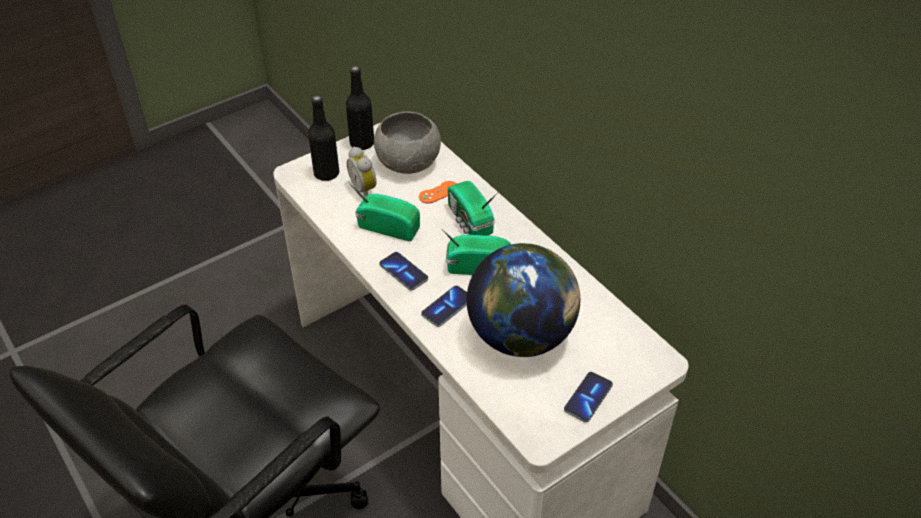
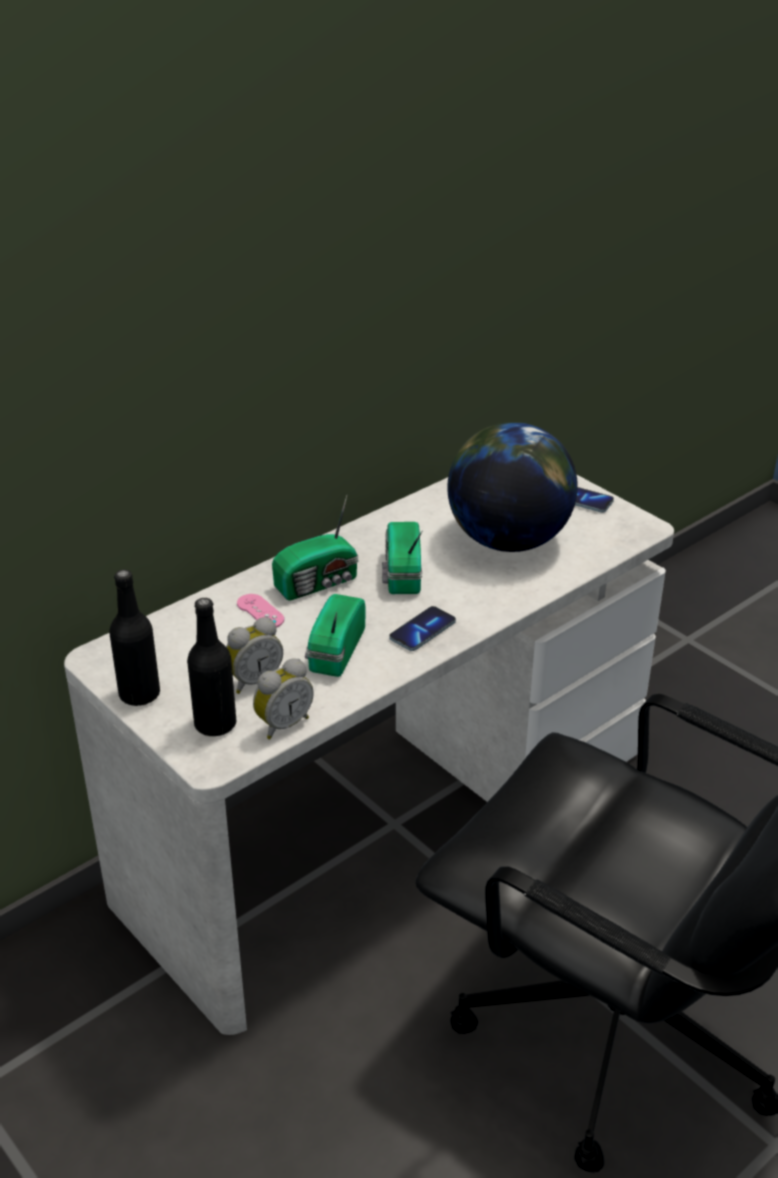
camera: 95 degrees left, 10 degrees down
(319, 201) = (282, 724): none -> alarm clock
(409, 162) = (192, 643): grey bowl -> none
(438, 192) = (260, 611): orange game controller -> pink game controller
(447, 307) = (476, 593): phone -> none

